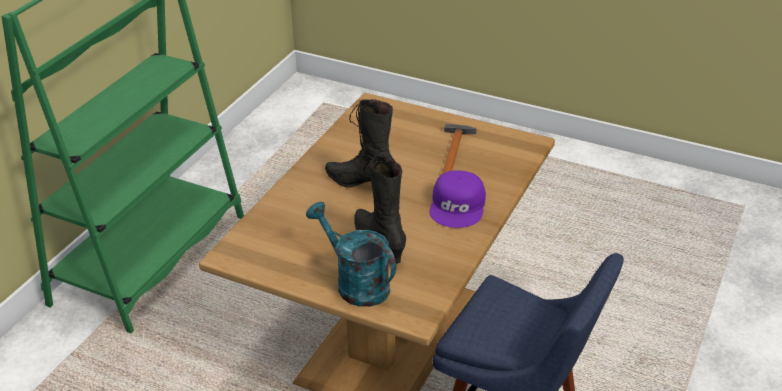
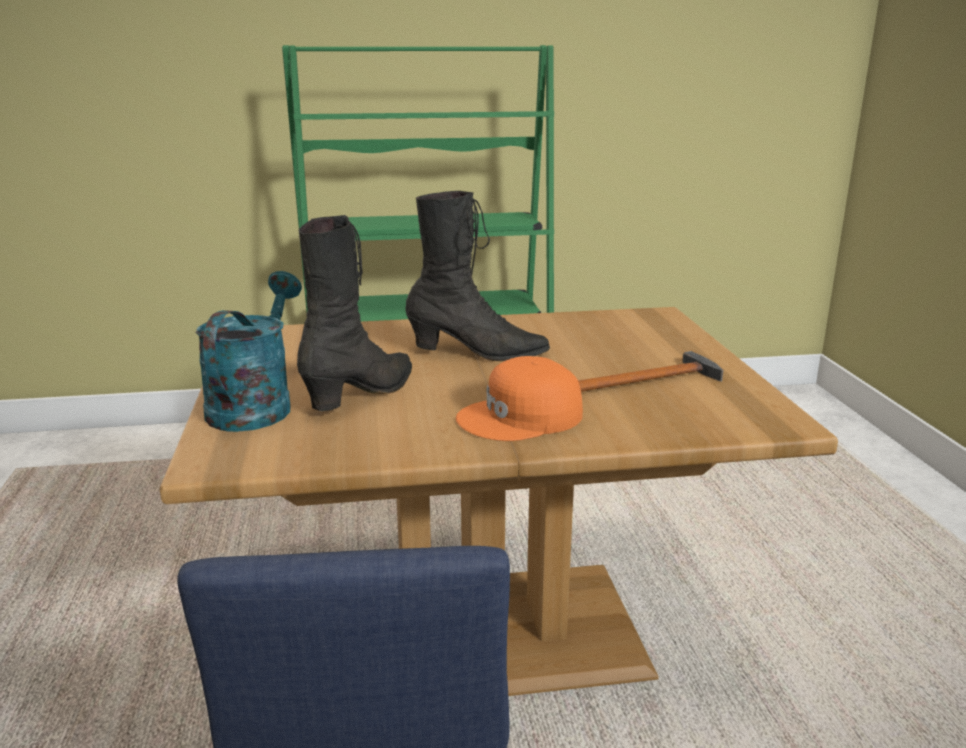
camera: 55 degrees right, 15 degrees down
(362, 185) = (478, 353): black boot -> black boot turned 90 degrees clockwise
(458, 206) = (521, 417): purple cap -> orange cap

